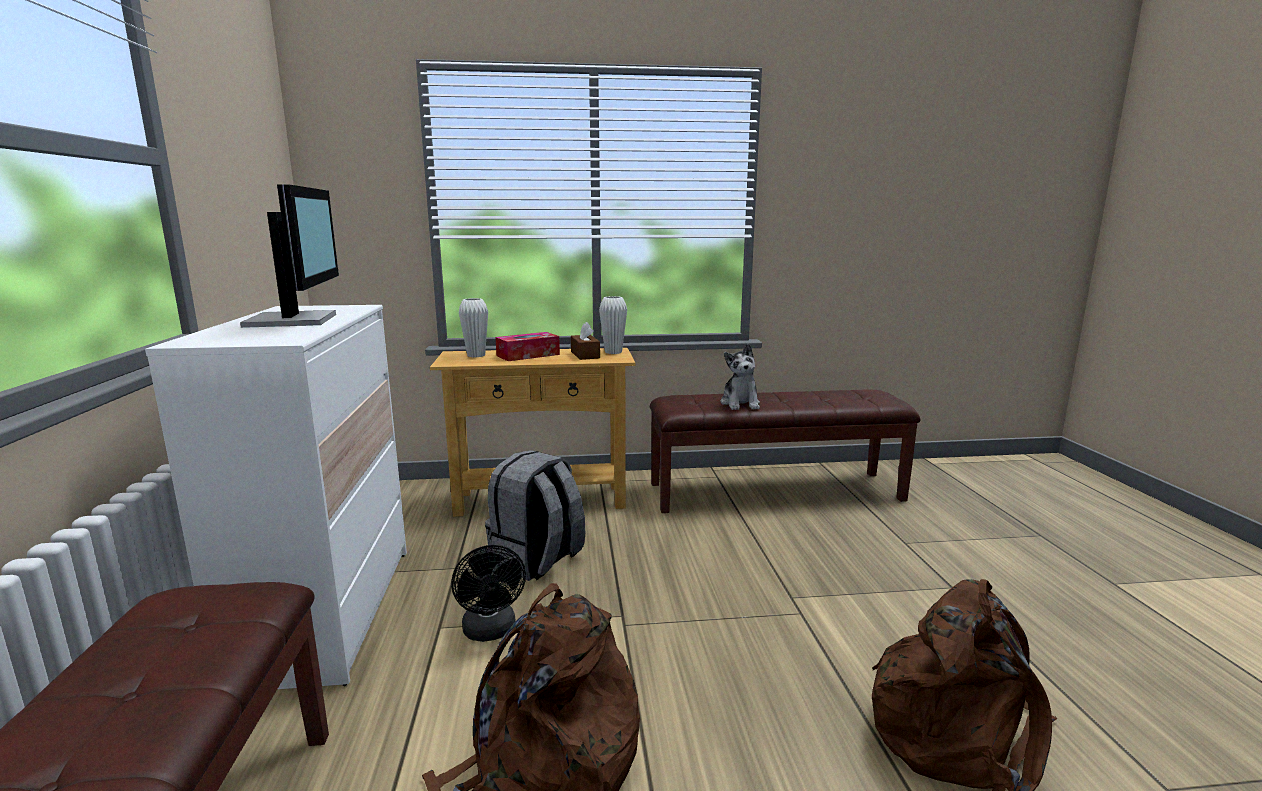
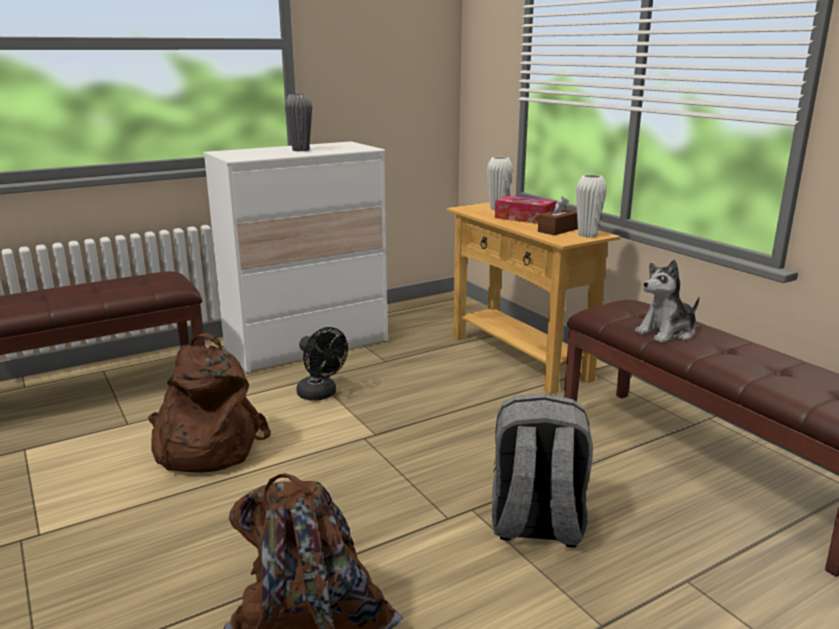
camera: 65 degrees right, 5 degrees up
(296, 320) = (300, 150): monitor -> grey vase
(491, 632) = (321, 395): black fan -> black fan turned 90 degrees counterclockwise
(537, 561) = (421, 384): grey backpack -> grey backpack (536, 525)

